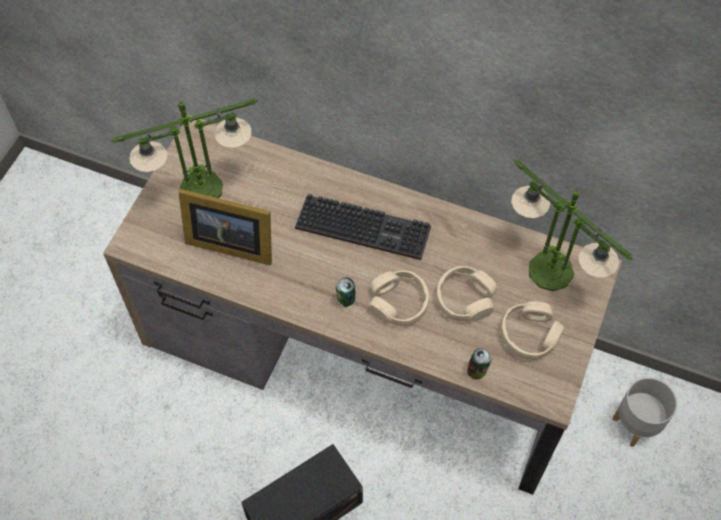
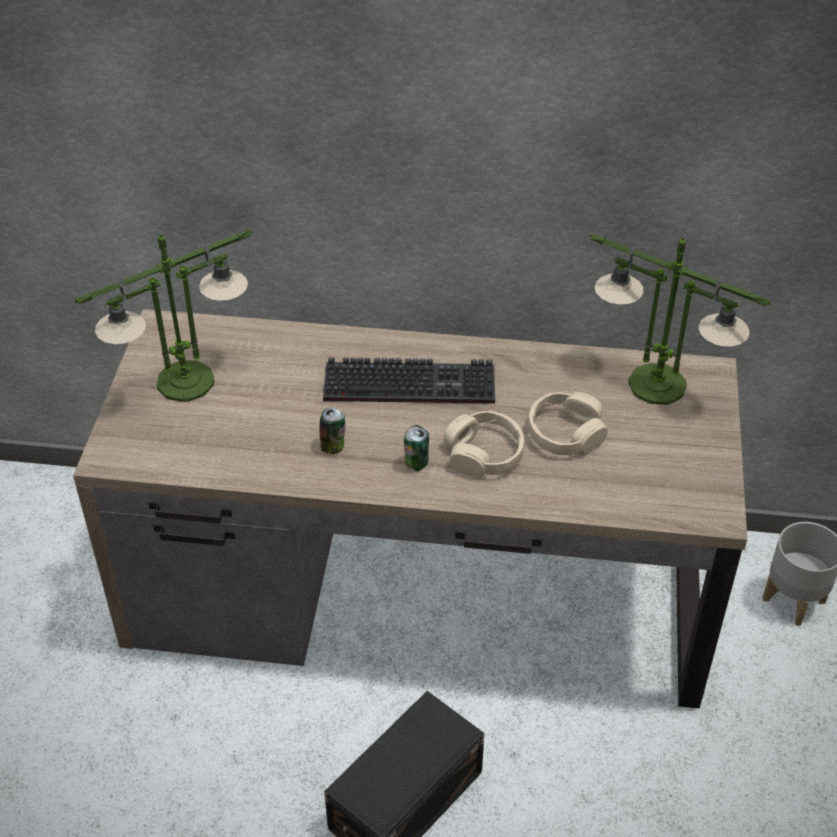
camera: 15 degrees left, 15 degrees down
(229, 242) = (241, 431): picture frame -> none
(477, 371) = (612, 505): can -> can (333, 446)
(530, 335) = (660, 454): beige headphones -> none

